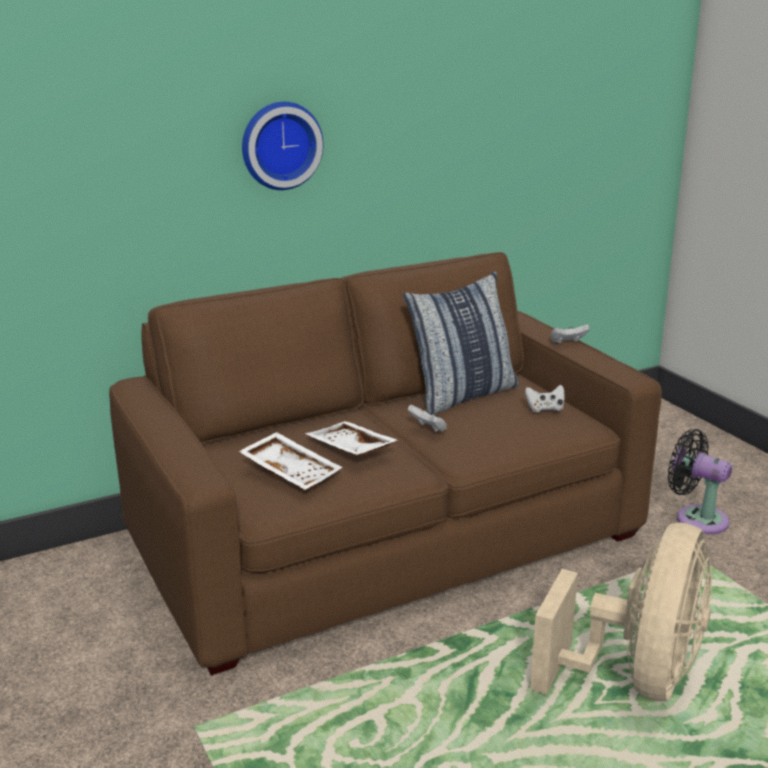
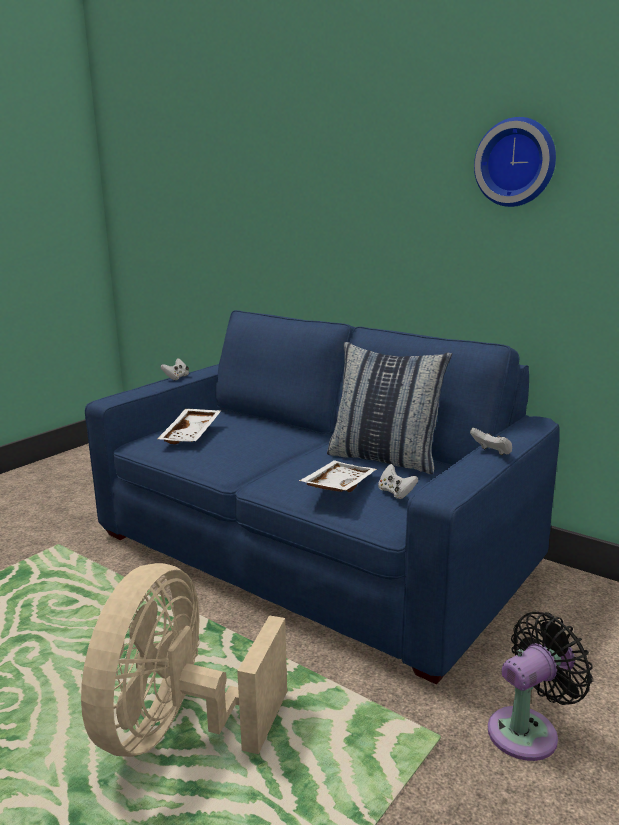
camera: 65 degrees right, 5 degrees down
(280, 145) = (353, 211): wall clock -> wall clock (516, 162)
(349, 449) = (239, 442): white tray -> white tray (337, 486)
(384, 536) = (312, 550): brown sofa -> blue sofa
(428, 429) = (301, 458): white game controller -> white game controller (176, 378)
(636, 678) = (179, 729): beige fan -> beige fan turned 105 degrees clockwise
(696, 518) = (528, 730): black fan -> black fan turned 45 degrees clockwise

